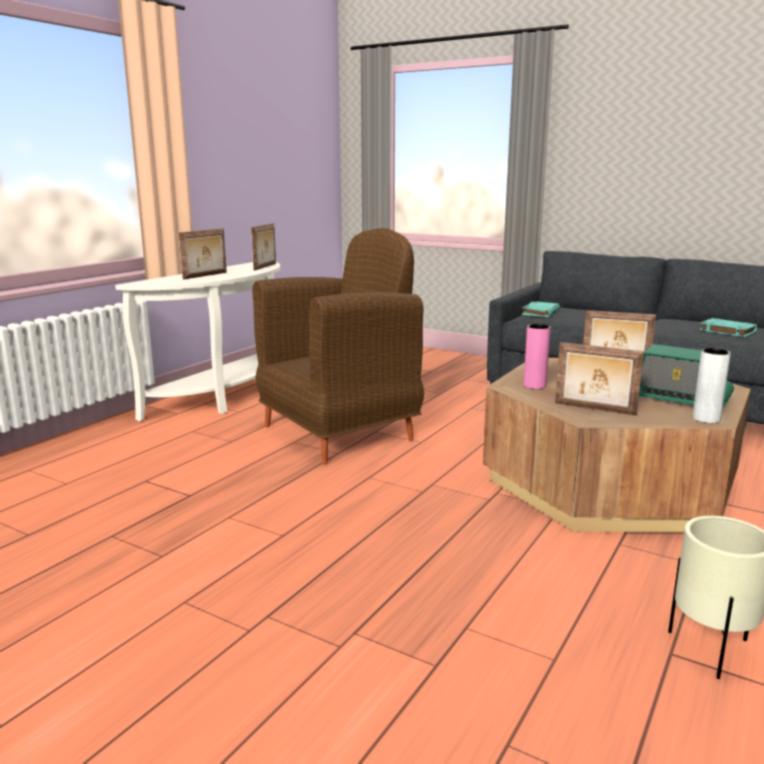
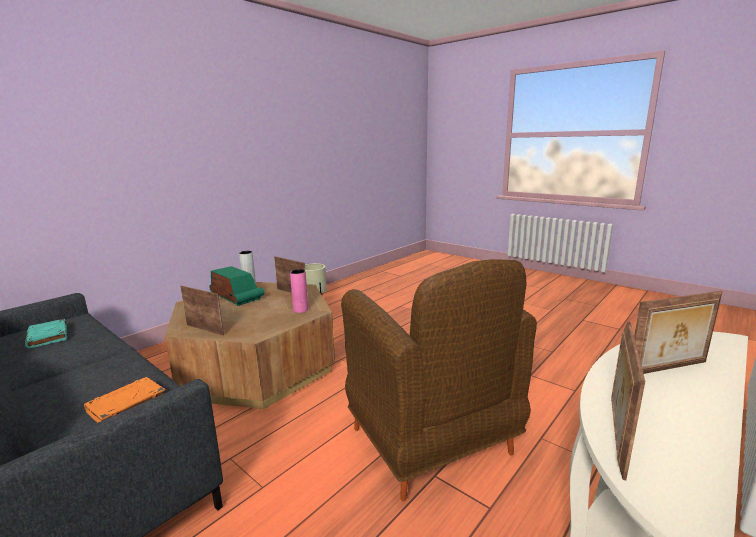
camera: 170 degrees left, 0 degrees up
(206, 276) = (669, 369): picture frame -> picture frame turned 150 degrees counterclockwise
(340, 432) = (432, 443): brown armchair -> brown armchair turned 90 degrees counterclockwise
(540, 312) = (126, 406): turquoise book -> orange book

